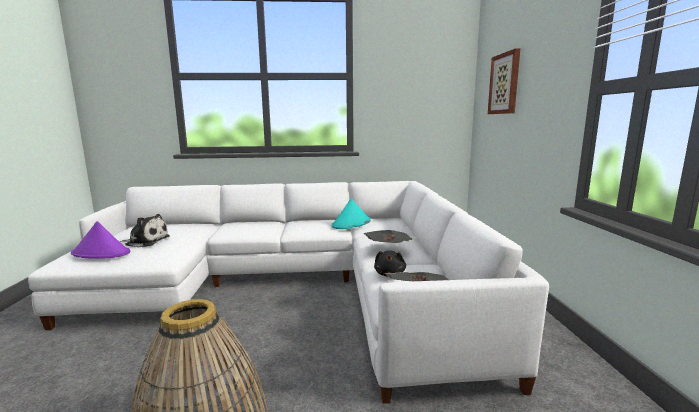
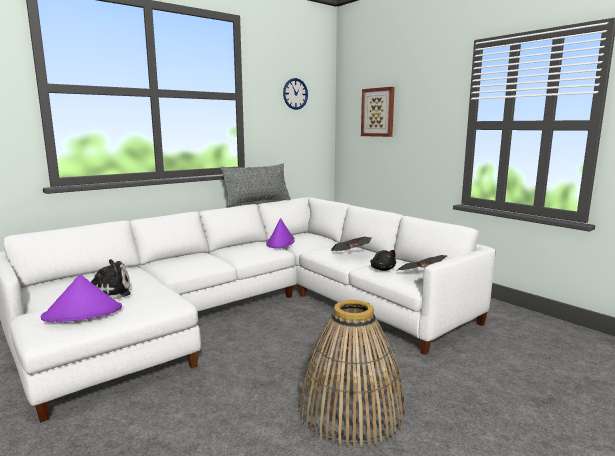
camera: 35 degrees left, 0 degrees up
(351, 224) = (280, 242): turquoise hat -> purple hat
(352, 181) = (257, 202): none -> grey pillow
(418, 70) = (295, 94): none -> wall clock

